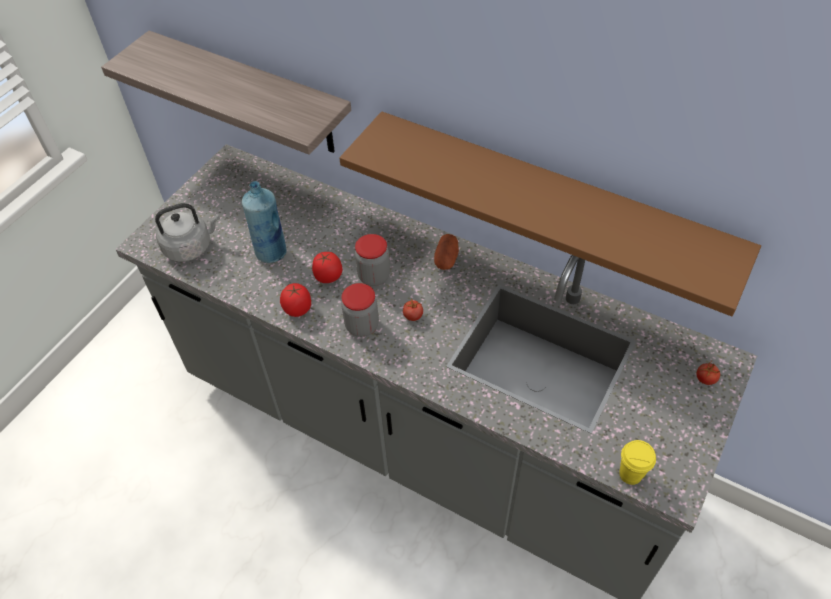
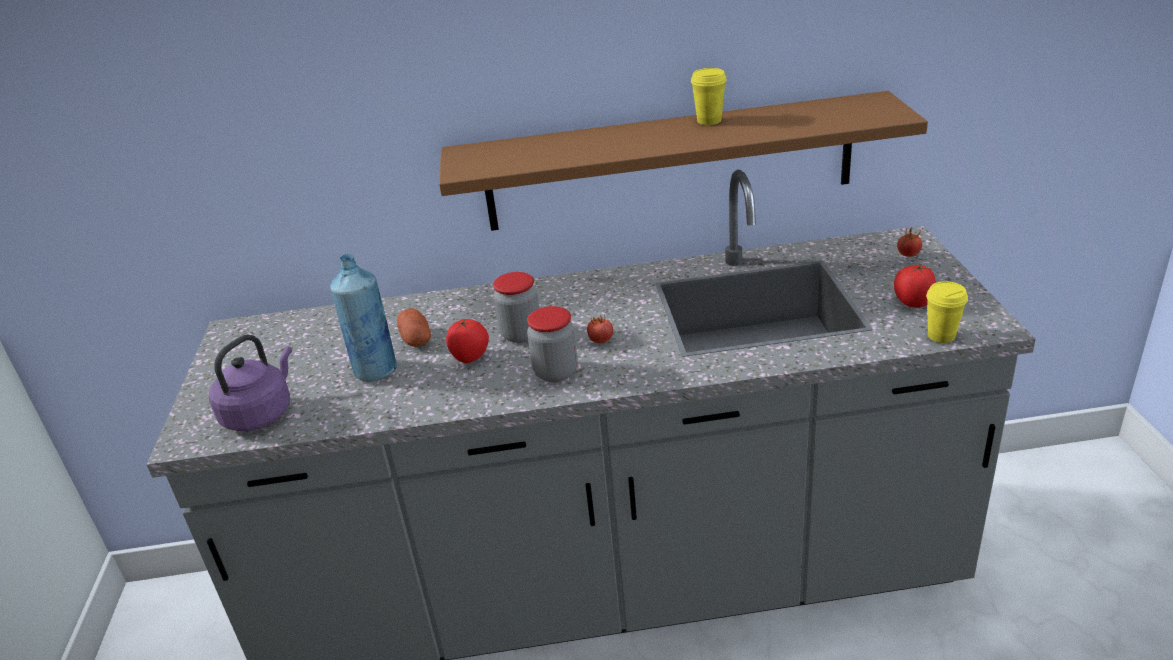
camera: 35 degrees left, 20 degrees down
(190, 247) = (260, 413): grey kettle -> purple kettle
(251, 94) = (243, 220): shelf -> none
(298, 309) = (465, 395): tomato -> tomato (912, 303)
(446, 259) = (581, 290): potato -> potato (416, 339)
(578, 196) = (709, 121): none -> yellow cup

